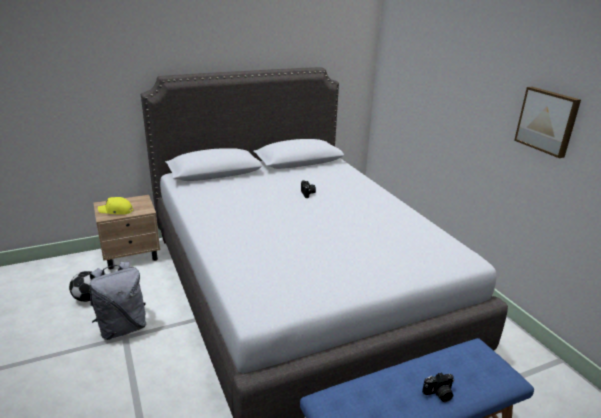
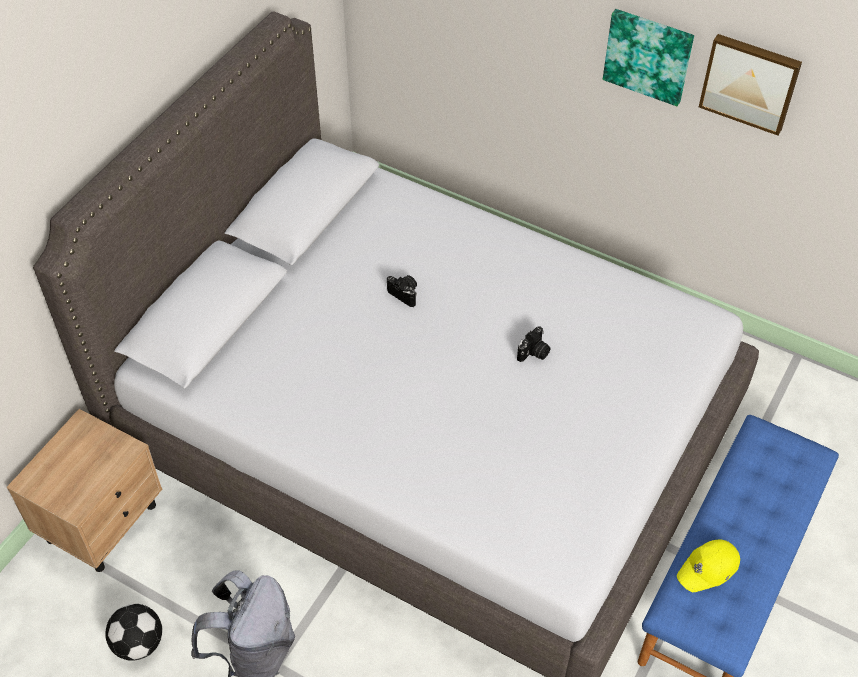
camera: 35 degrees left, 25 degrees up
(116, 211) = (77, 482): yellow cap -> yellow cap (708, 569)
(439, 394) = (770, 526): camera -> camera (534, 353)
(493, 109) = (648, 55): none -> picture

